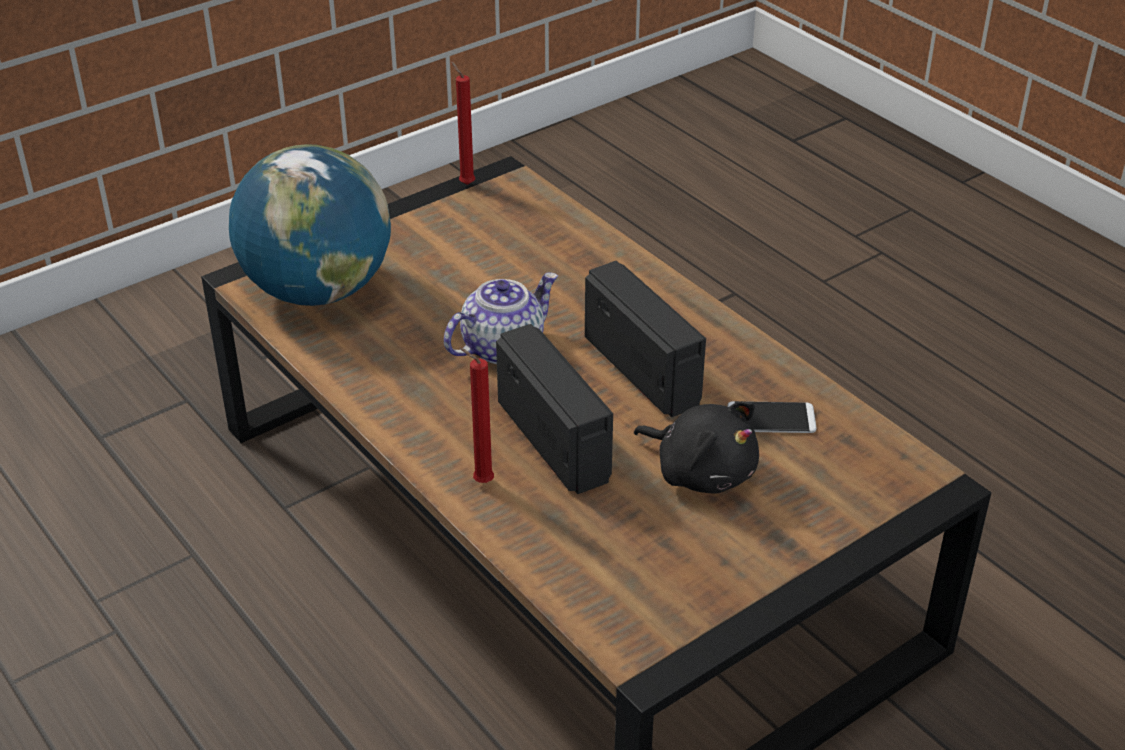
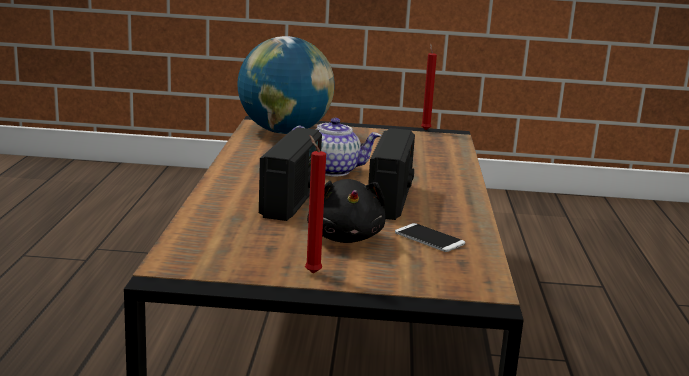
camera: 40 degrees right, 20 degrees down
(480, 482) = (226, 197): red candle -> red candle (311, 272)

